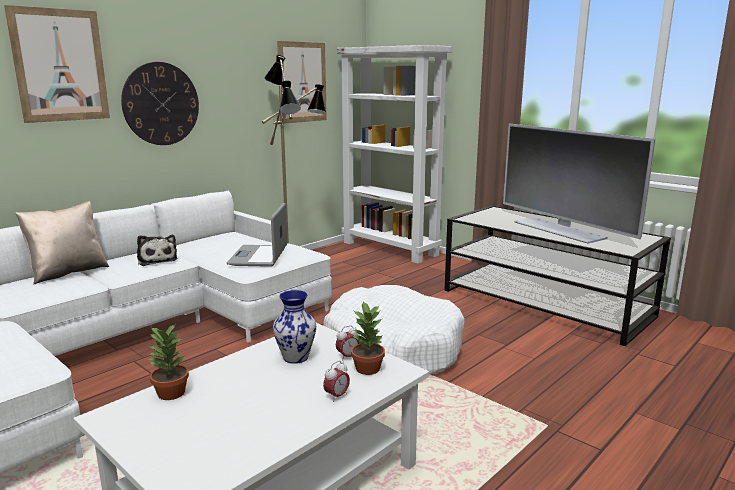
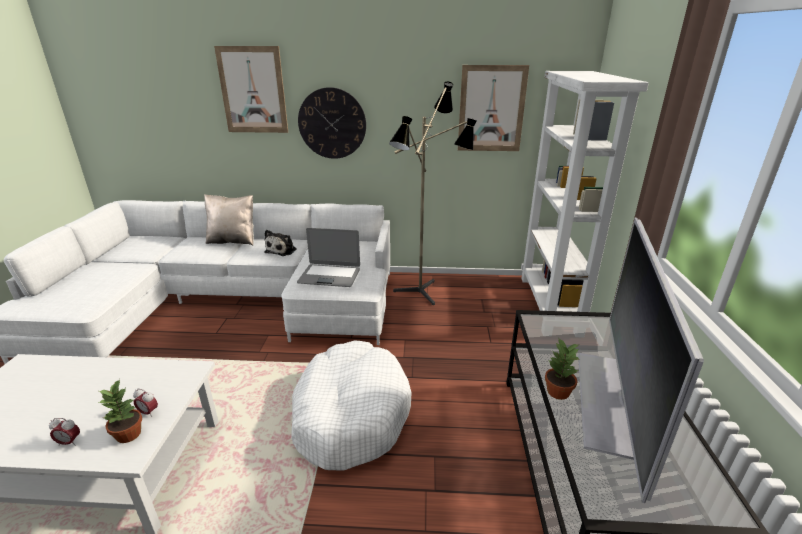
camera: 50 degrees right, 10 degrees up
(170, 393) = (58, 368): potted plant -> potted plant (557, 391)
(259, 256) = (329, 276): laptop -> laptop turned 135 degrees counterclockwise
(295, 357) = (136, 388): vase -> none

